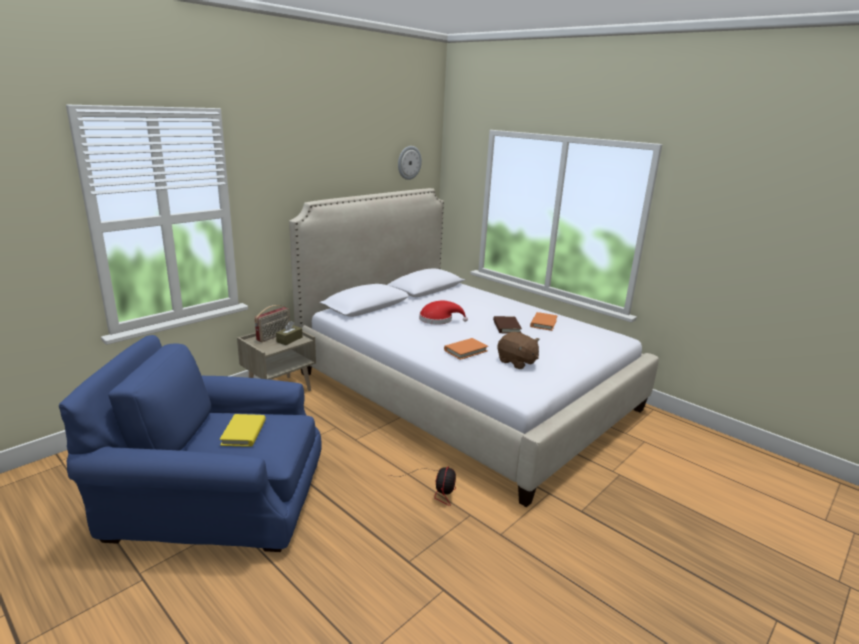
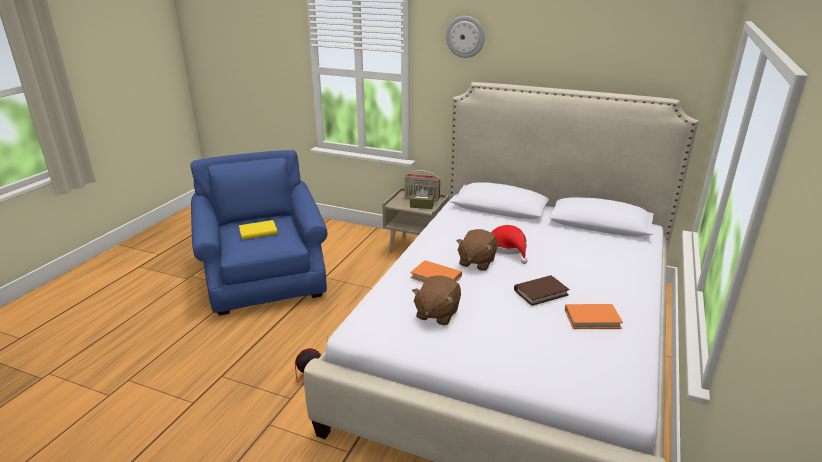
camera: 70 degrees right, 5 degrees up
(409, 162) = (652, 59): wall clock -> wall clock (465, 37)
(451, 334) = (476, 262): none -> brown plush toy

